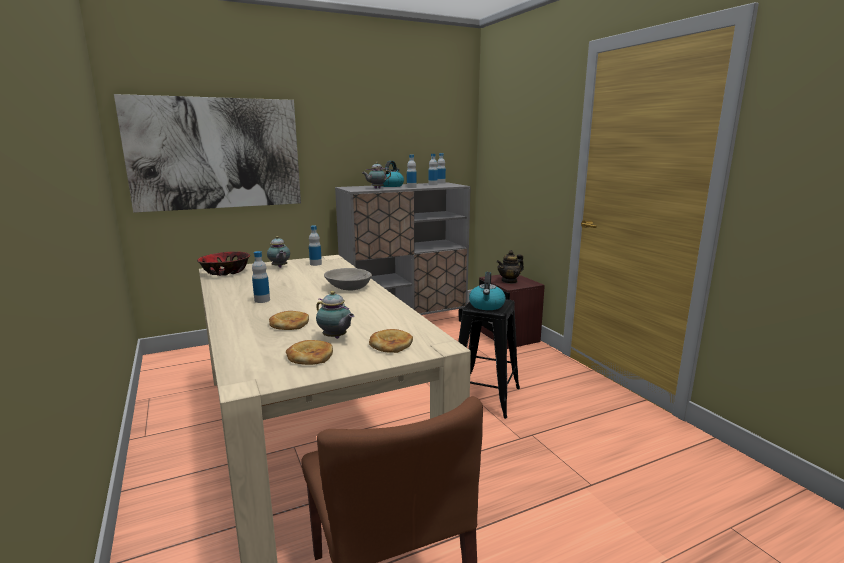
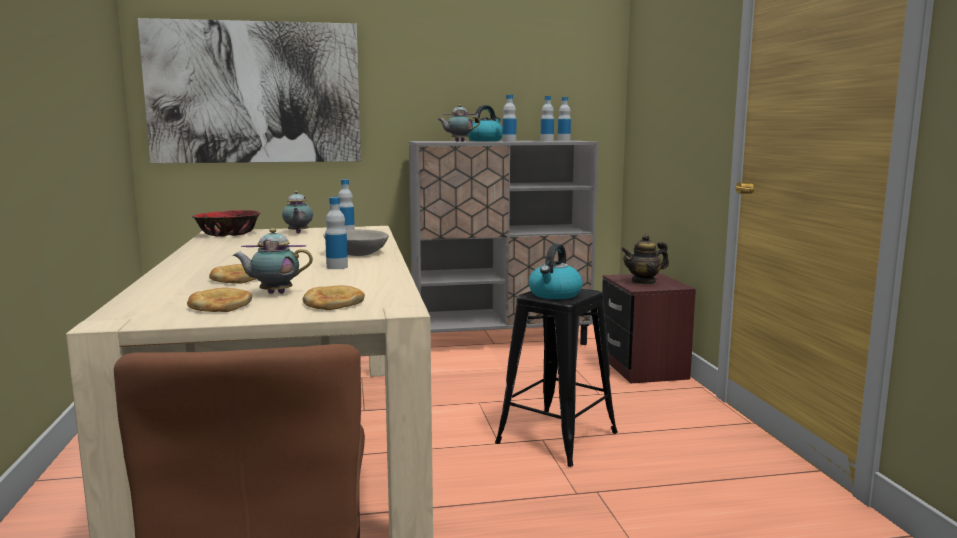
camera: 15 degrees right, 5 degrees down
(262, 300) = (235, 258): bottle -> bottle (337, 267)
(335, 338) = (274, 293): teapot -> teapot turned 120 degrees clockwise

